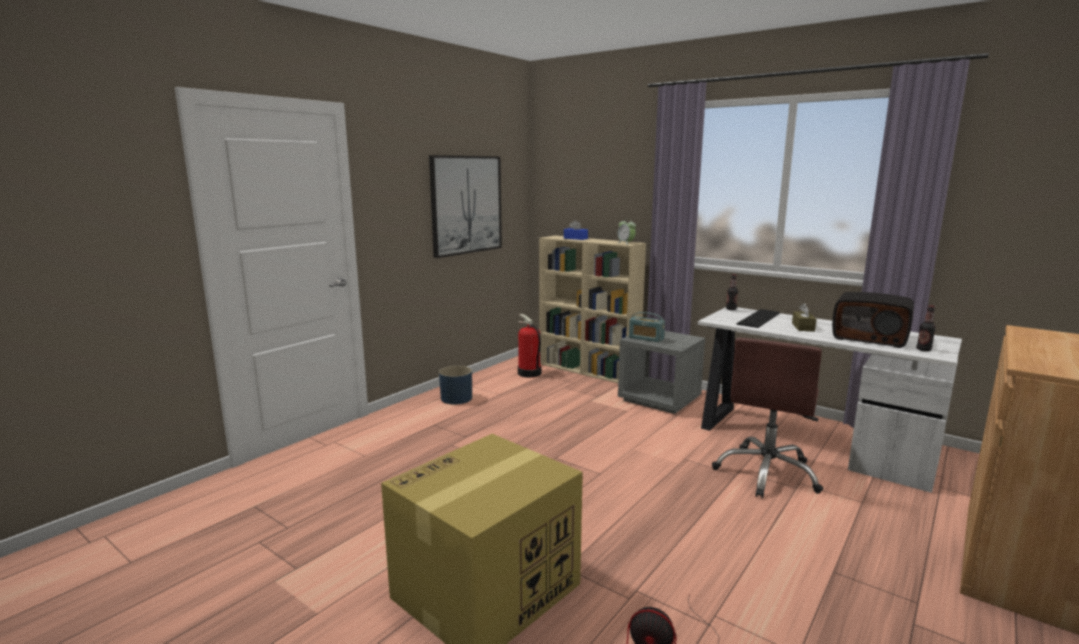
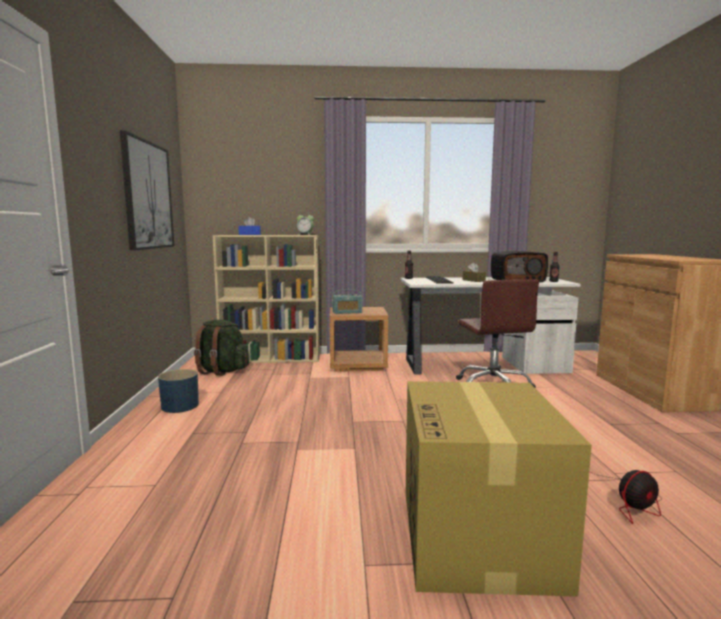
camera: 40 degrees left, 5 degrees down
(529, 373) = (221, 371): fire extinguisher -> green backpack
(660, 399) = (358, 365): grey nightstand -> brown nightstand

